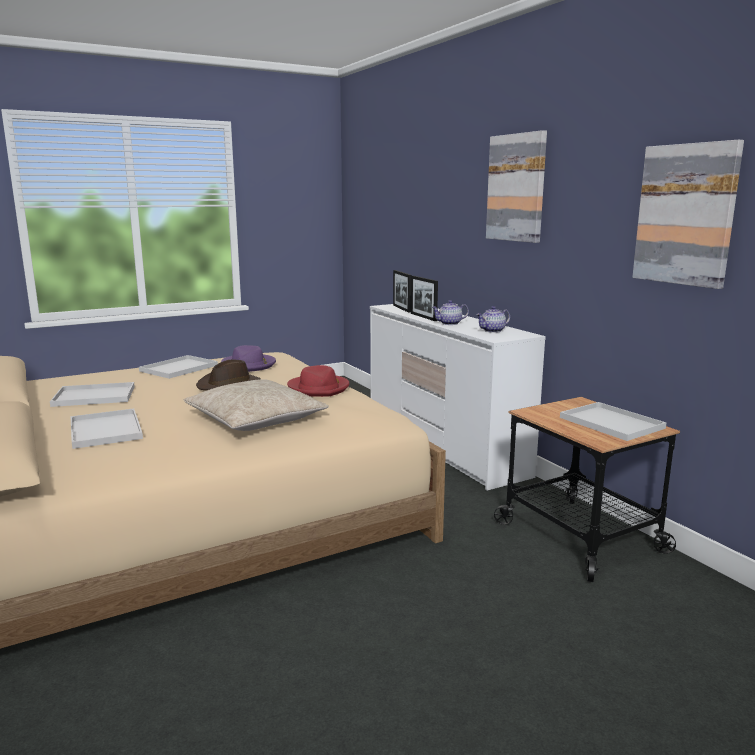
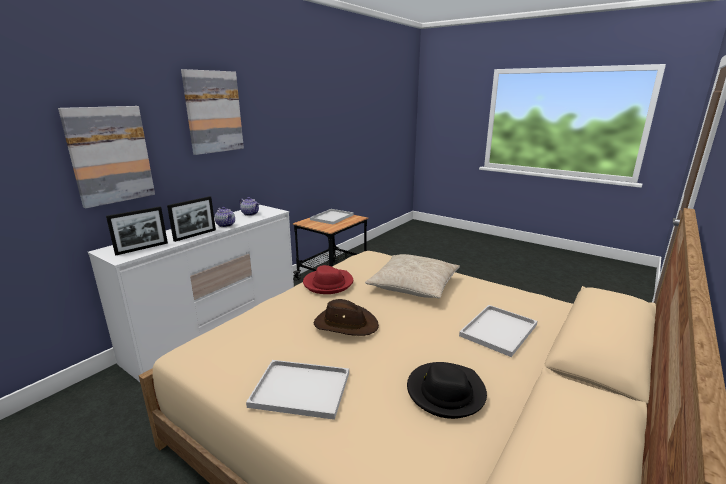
camera: 115 degrees left, 5 degrees up
(96, 396) = (445, 392): white tray -> black hat
(249, 365) = (265, 341): purple hat -> none
(685, 215) = (313, 120): picture -> picture (110, 155)

